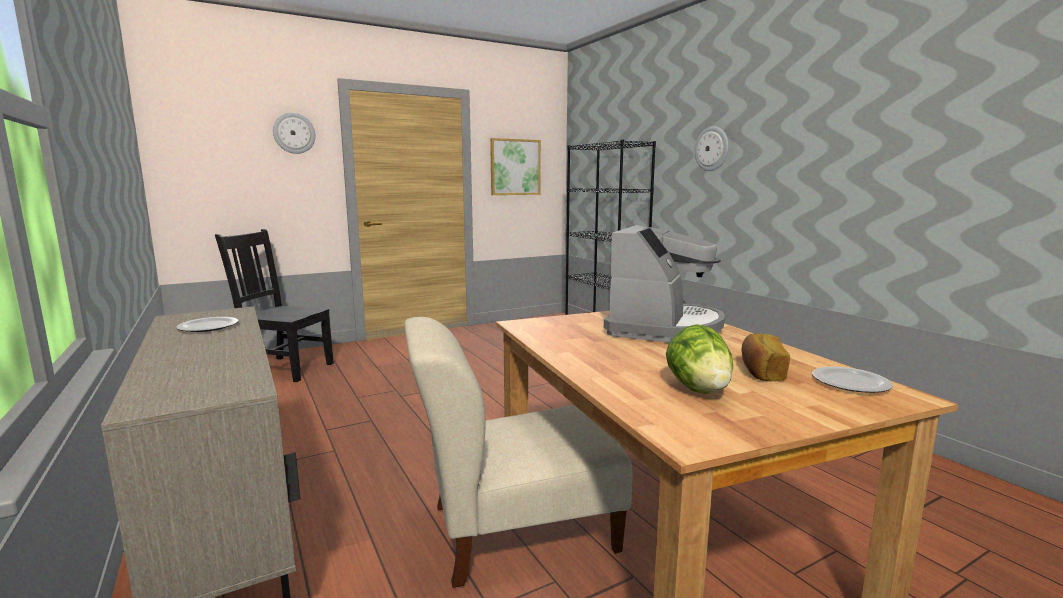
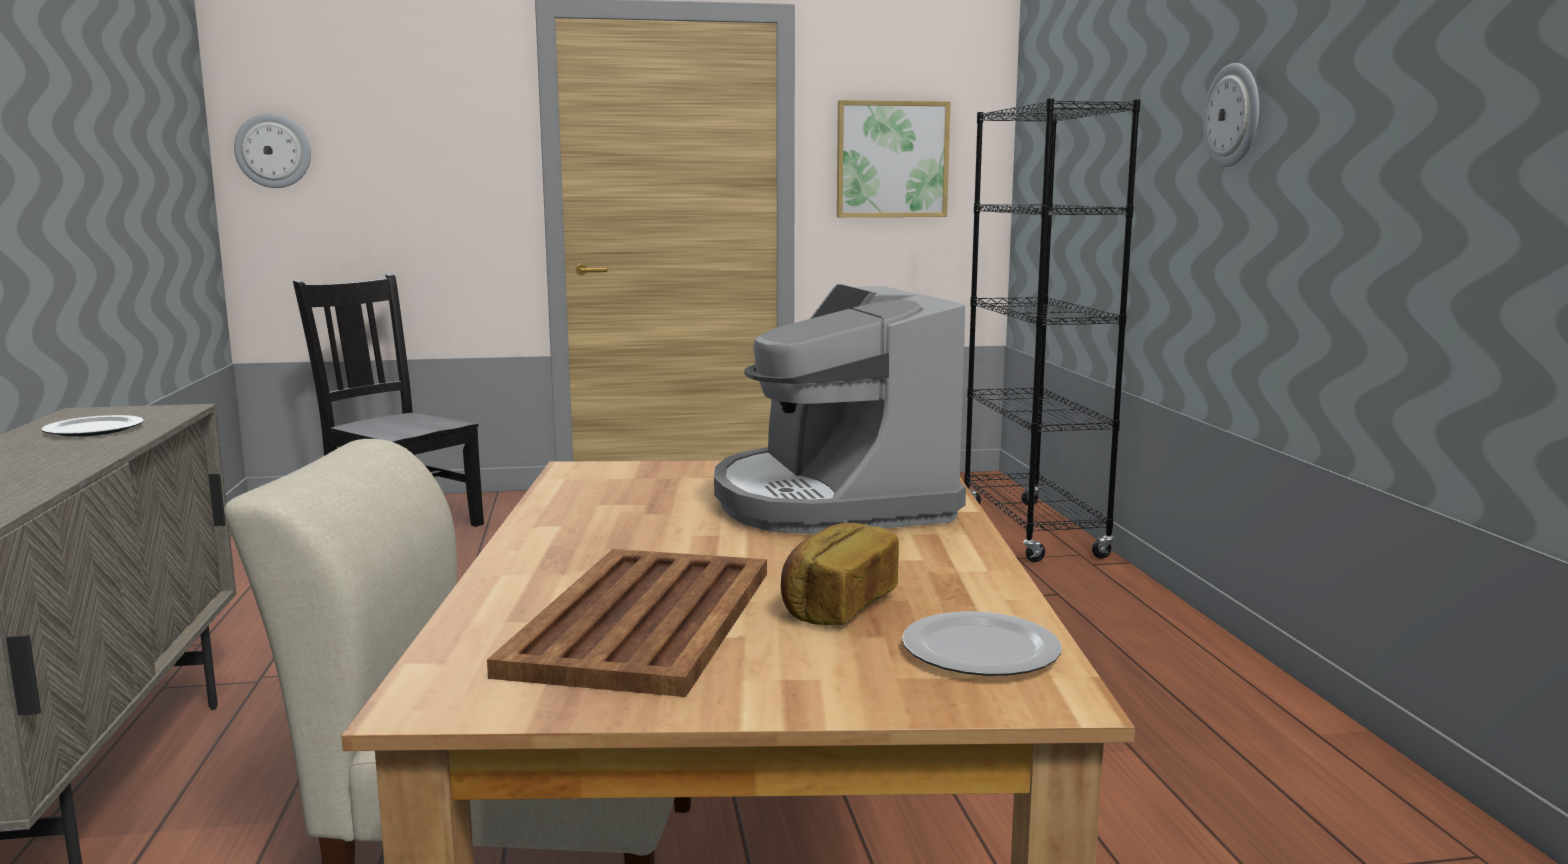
camera: 20 degrees right, 0 degrees up
(294, 133) = (455, 102): wall clock -> wall clock (273, 151)
(663, 327) = (831, 501): coffee machine -> coffee machine turned 120 degrees clockwise
(698, 389) = (646, 619): lettuce -> brown tray

